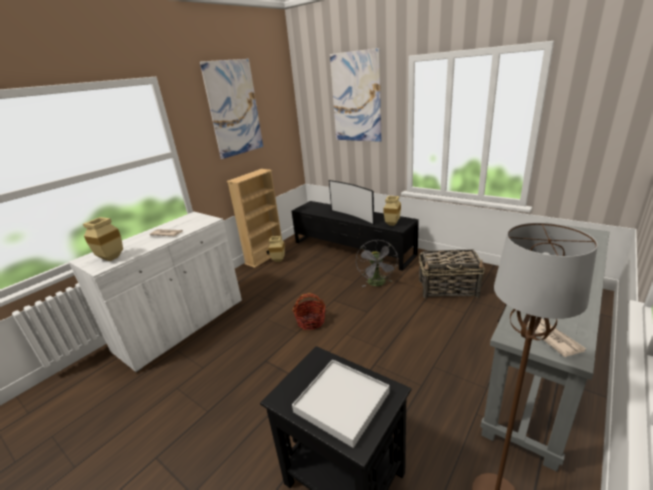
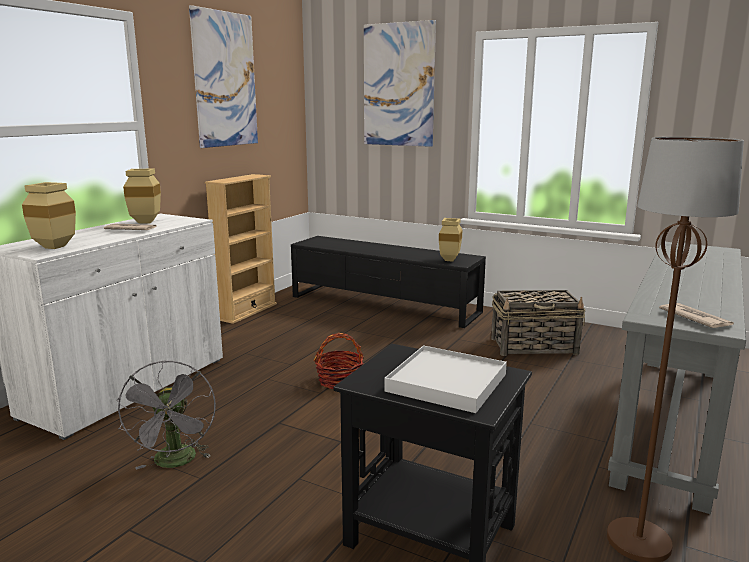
camera: 10 degrees left, 10 degrees down
(279, 260) = (272, 316): beige vase -> beige vase (147, 222)
(353, 216) = (389, 251): television -> none
(378, 284) = (431, 341): grey fan -> grey fan (175, 462)

